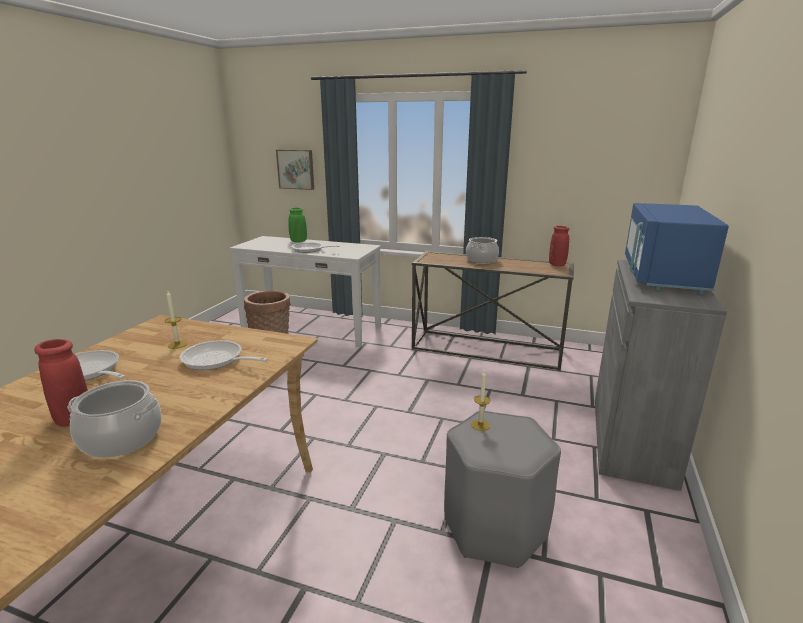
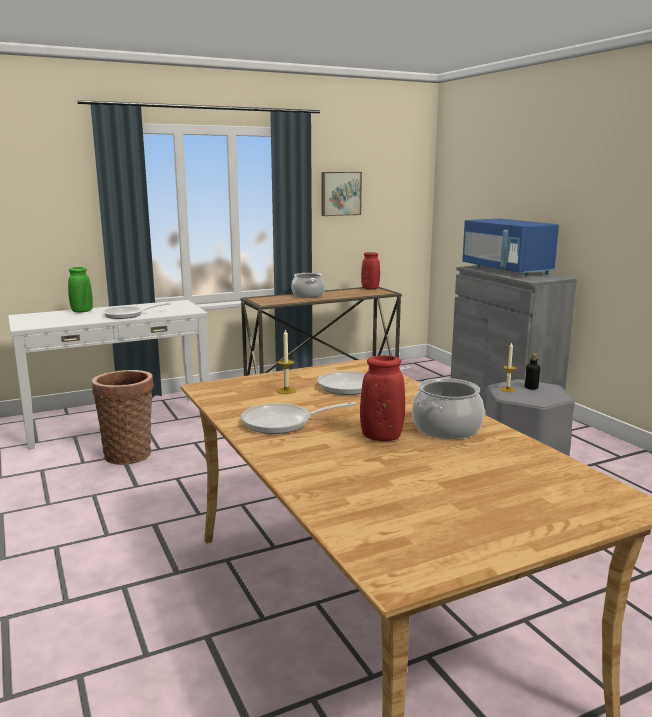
camera: 45 degrees left, 5 degrees down
(296, 169) = (45, 218): picture -> picture (340, 193)
(512, 435) = (531, 387): none -> bottle

